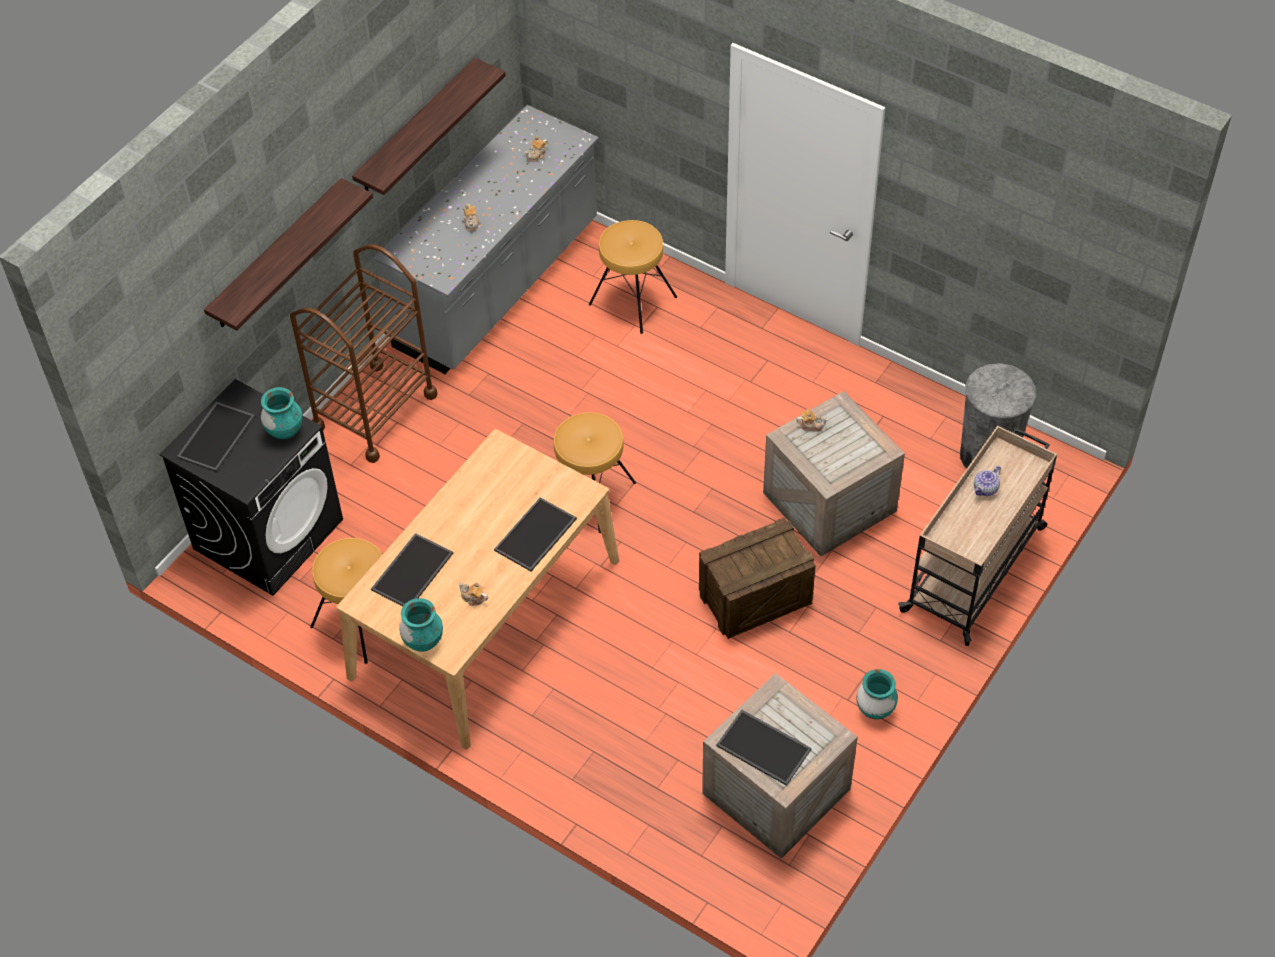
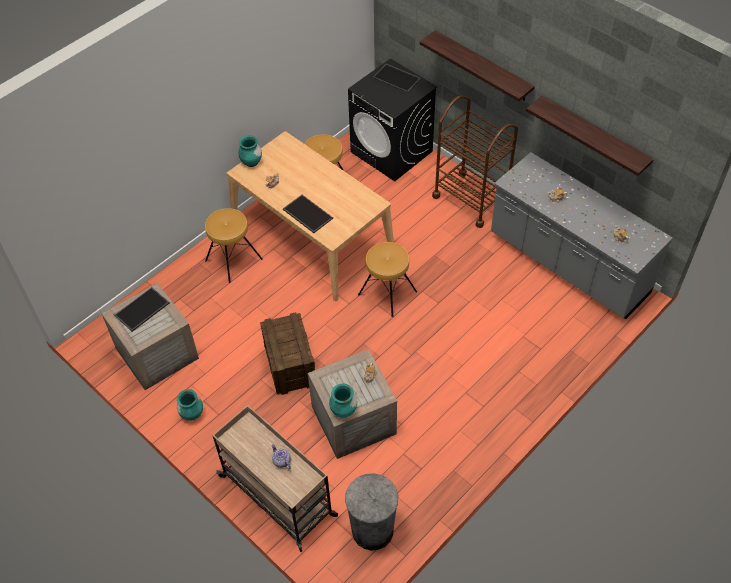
camera: 100 degrees right, 0 degrees up
(285, 431) = (394, 104): turquoise vase -> turquoise vase (343, 410)
(411, 570) = (299, 161): tray -> none
(632, 301) = (547, 335): brown stool -> brown stool (233, 259)

